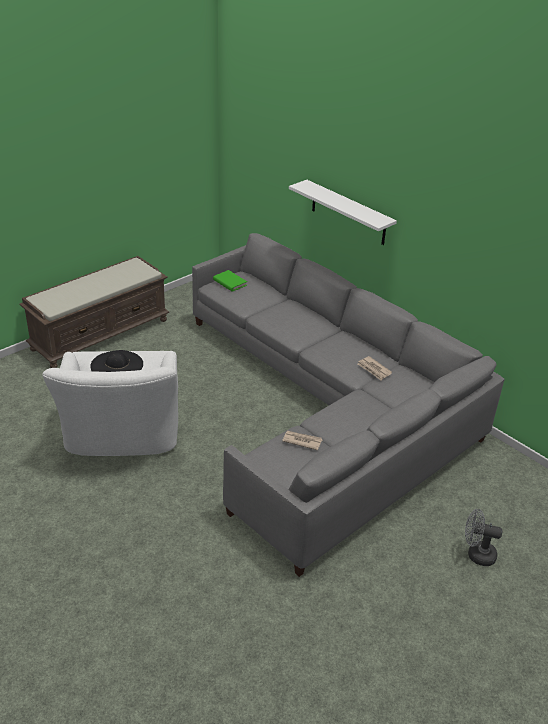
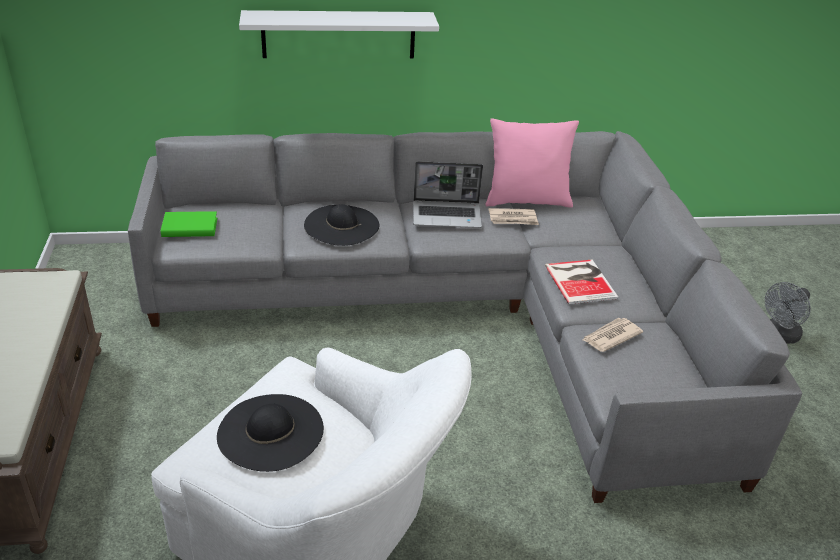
camera: 55 degrees left, 0 degrees up
(289, 319) = (341, 225): none -> black hat
(342, 414) = (581, 280): none -> book
(345, 347) = (447, 215): none -> laptop
(403, 367) = (526, 200): none -> pink pillow

